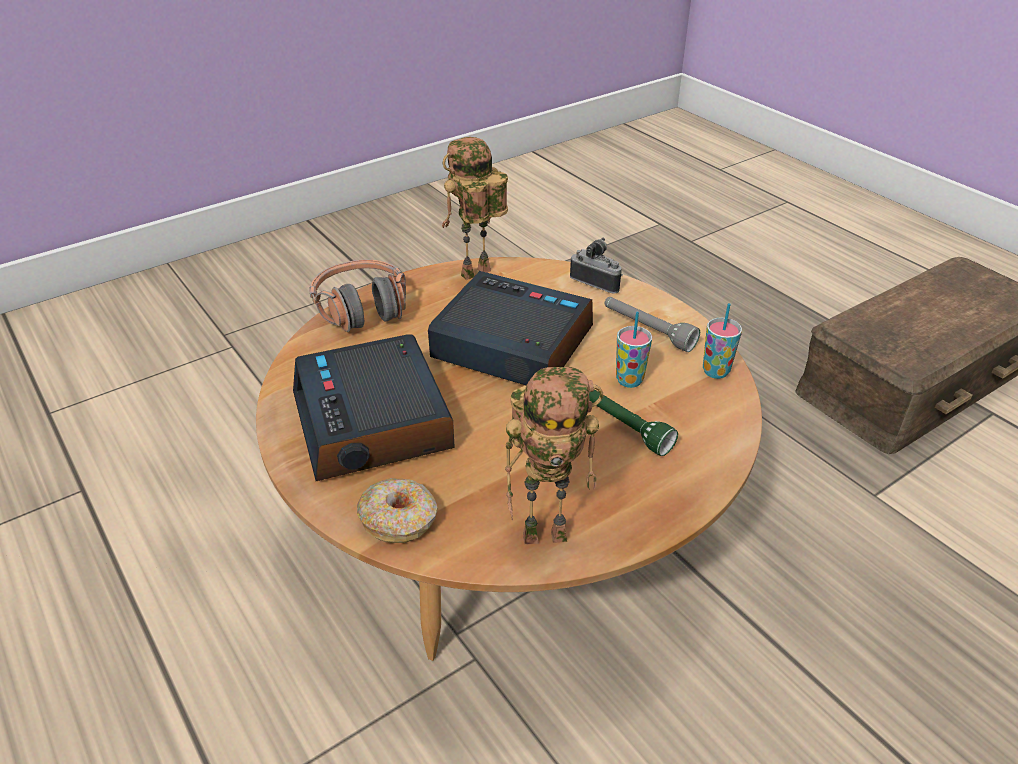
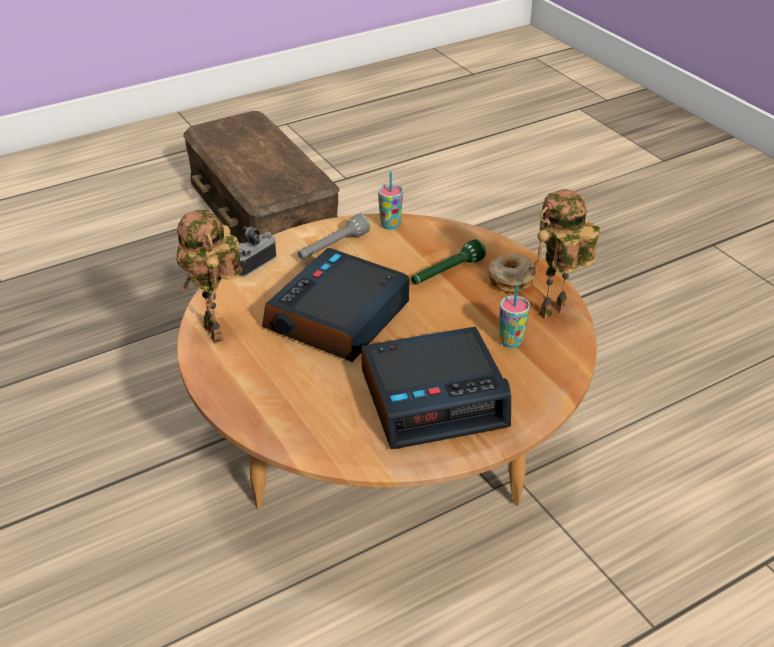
camera: 85 degrees left, 0 degrees up
(362, 308) = (255, 411): headphones -> none
(399, 519) = (545, 382): donut -> donut (511, 279)
(547, 532) = (553, 314): toy robot -> toy robot turned 120 degrees counterclockwise
(629, 380) = (395, 263): cup -> cup (511, 341)

